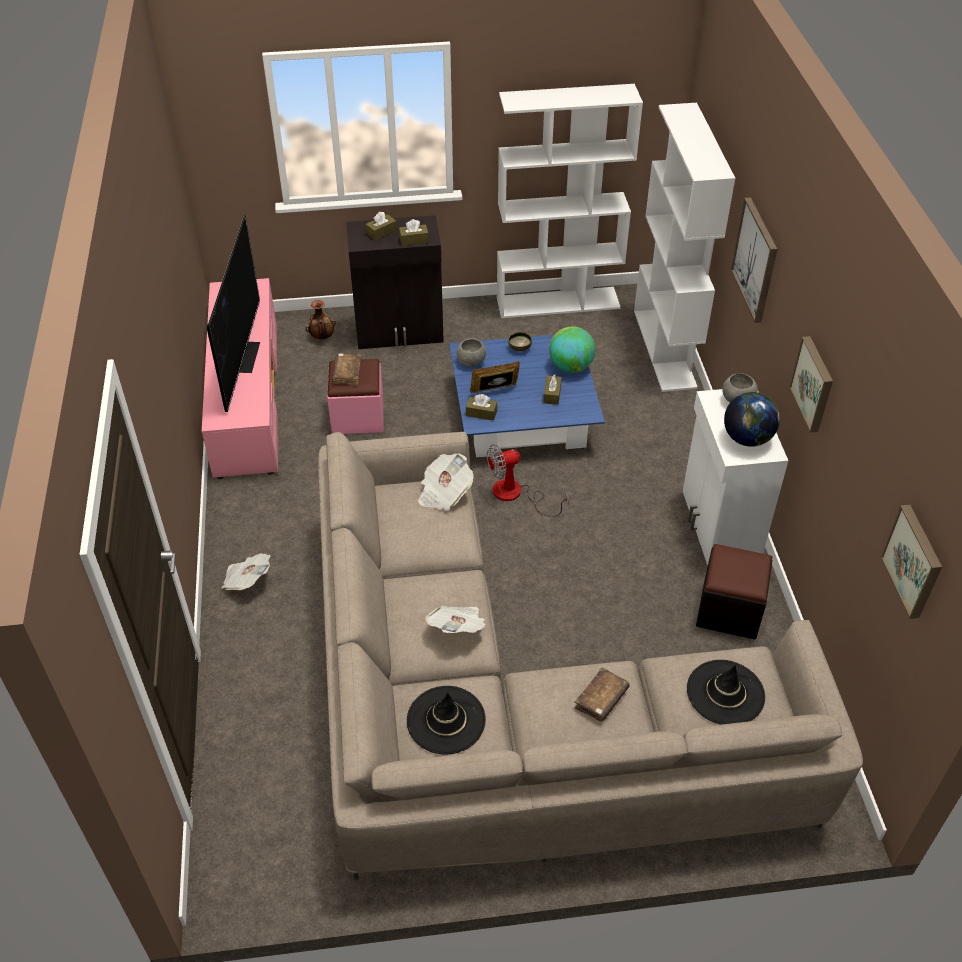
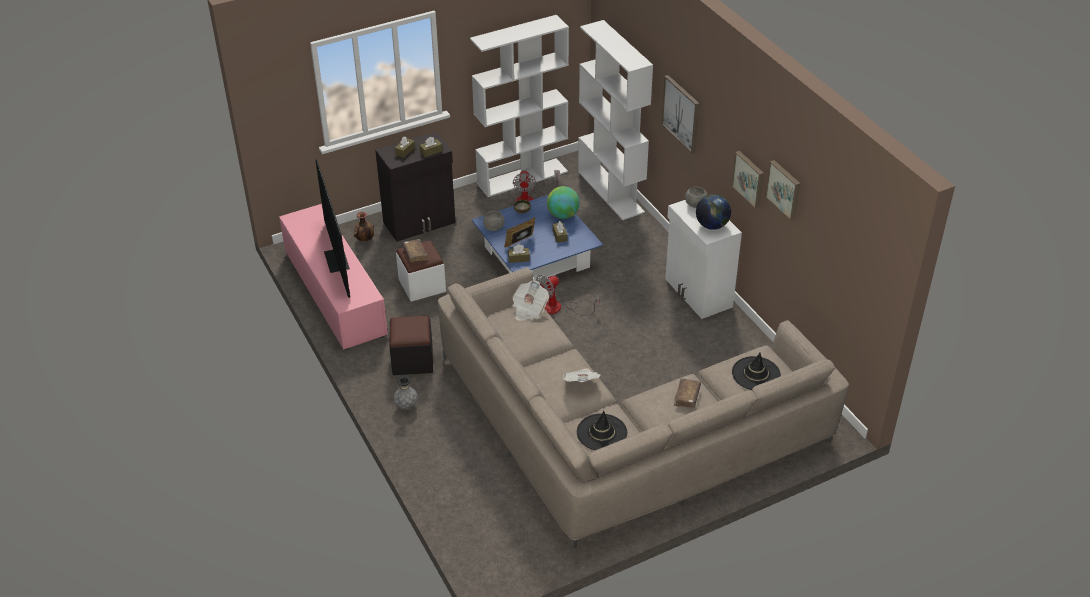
camera: 20 degrees left, 5 degrees down
(247, 580) = (406, 406): newspaper -> grey vase
(358, 416) = (422, 285): pink ottoman -> white ottoman
(554, 333) = (530, 199): none -> fan
(729, 610) = (726, 341): black ottoman -> black ottoman (412, 360)
(914, 561) = (847, 256): picture -> picture (784, 189)

